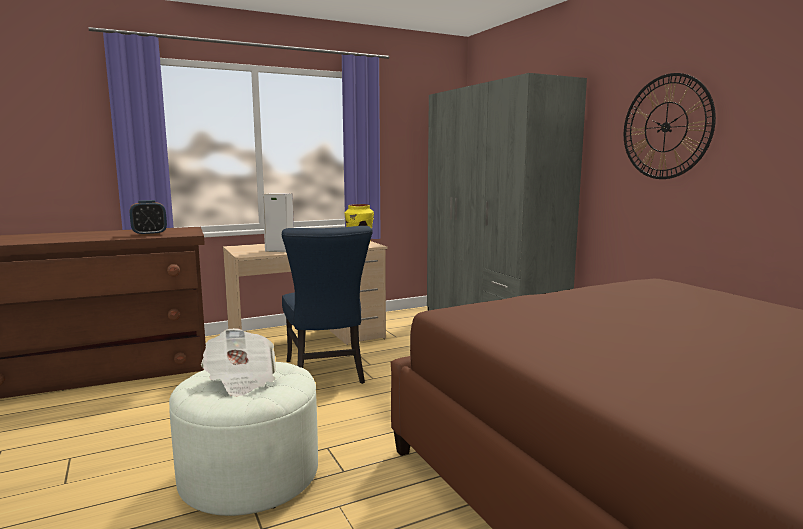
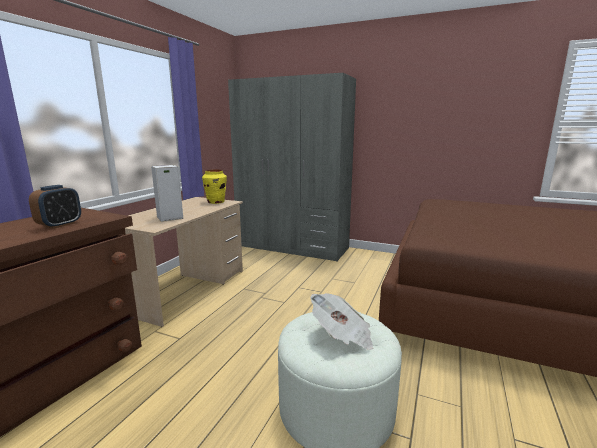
camera: 40 degrees left, 5 degrees up
(327, 373) = (248, 310): blue chair -> none
(666, 127) = (414, 113): wall clock -> none

